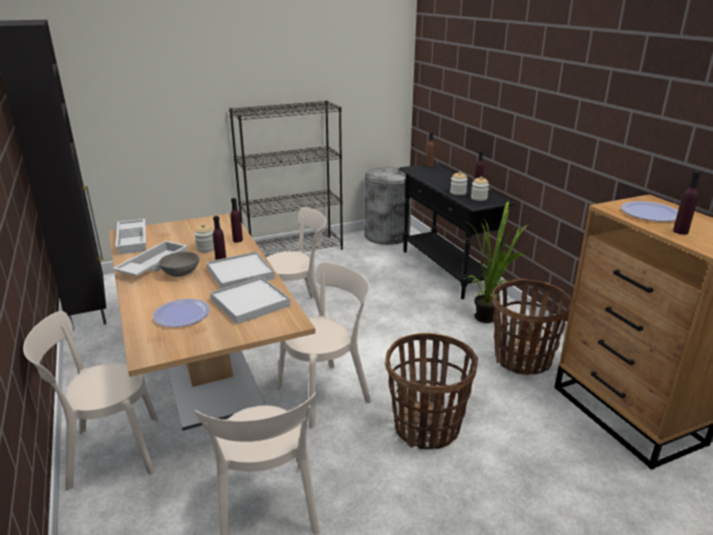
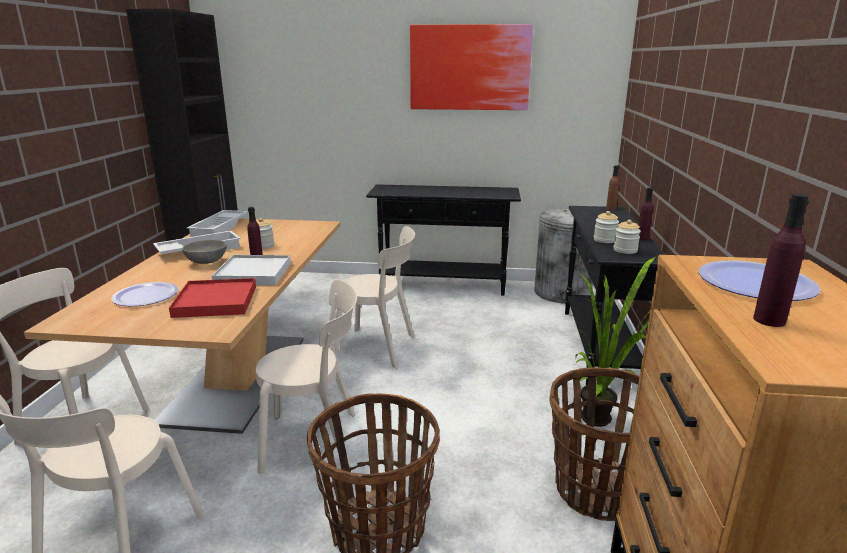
camera: 30 degrees right, 5 degrees down
(237, 240) = (301, 244): purple bottle -> none
(250, 303) = (215, 301): white tray -> red tray
(293, 250) = (443, 285): black bookcase -> black console table
(295, 58) = (469, 68): none -> picture

